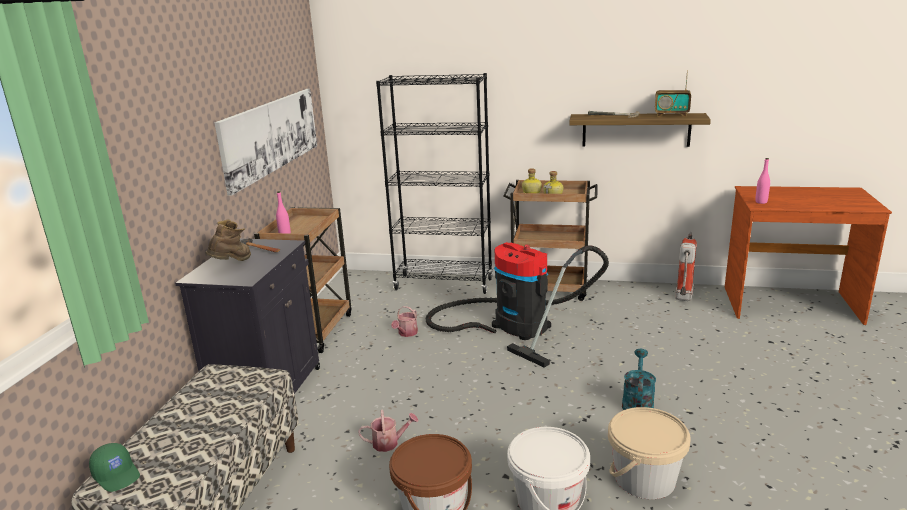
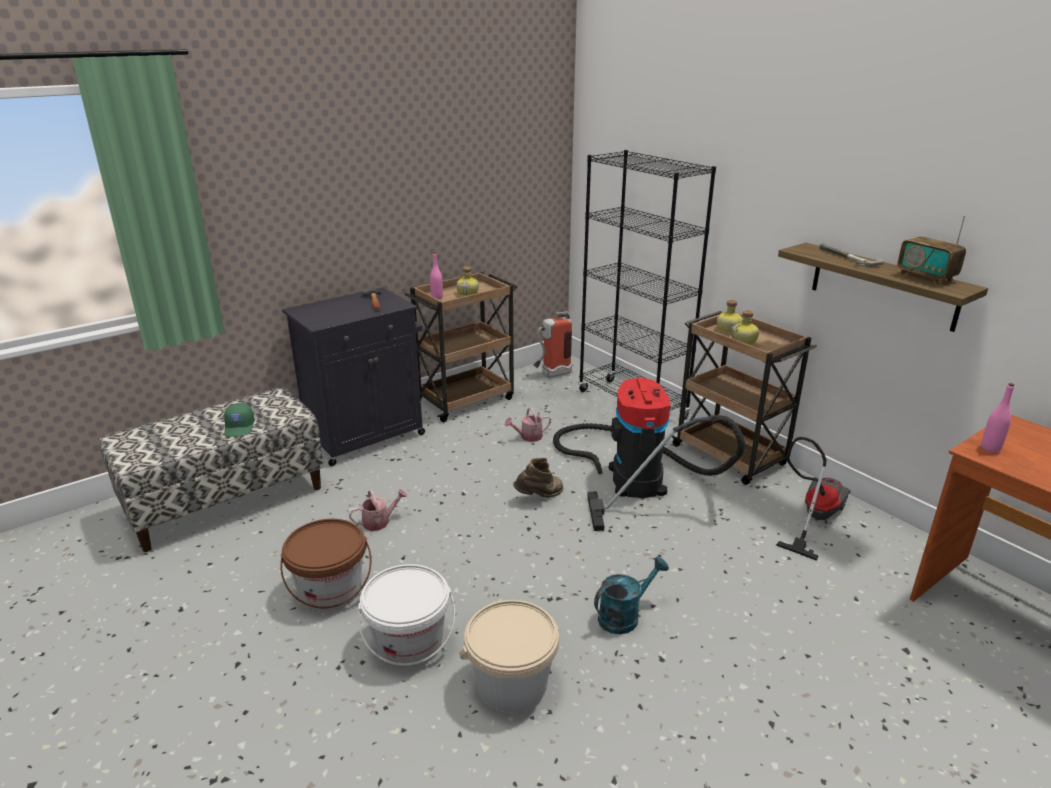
camera: 40 degrees right, 5 degrees up
(117, 475) = (131, 437): green cap -> green cap (240, 428)
(232, 264) = (336, 308): brown boot -> brown boot (539, 497)
(271, 136) = (464, 195): picture -> none
(305, 225) = (468, 293): none -> bottle
(389, 443) = (379, 522): watering can -> watering can turned 60 degrees counterclockwise
(639, 301) = (812, 517): none -> vacuum cleaner
(683, 298) = (877, 541): fire extinguisher -> fire extinguisher (551, 375)

